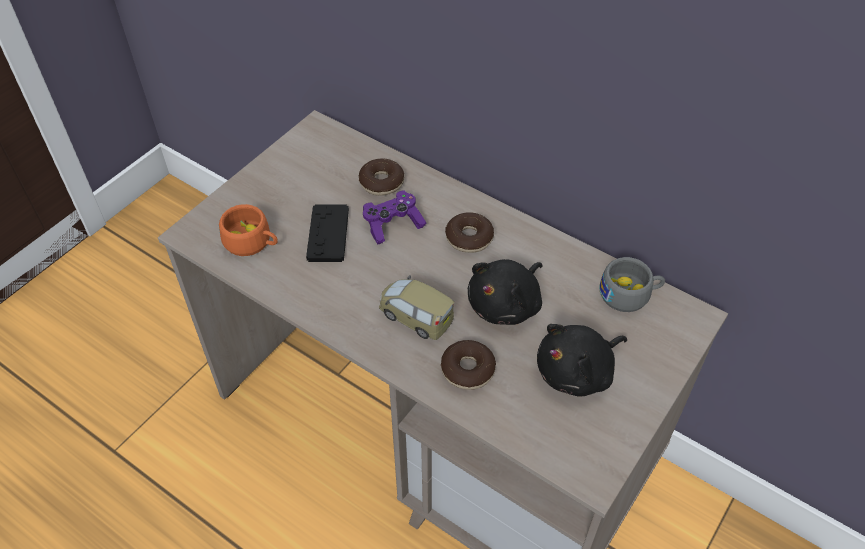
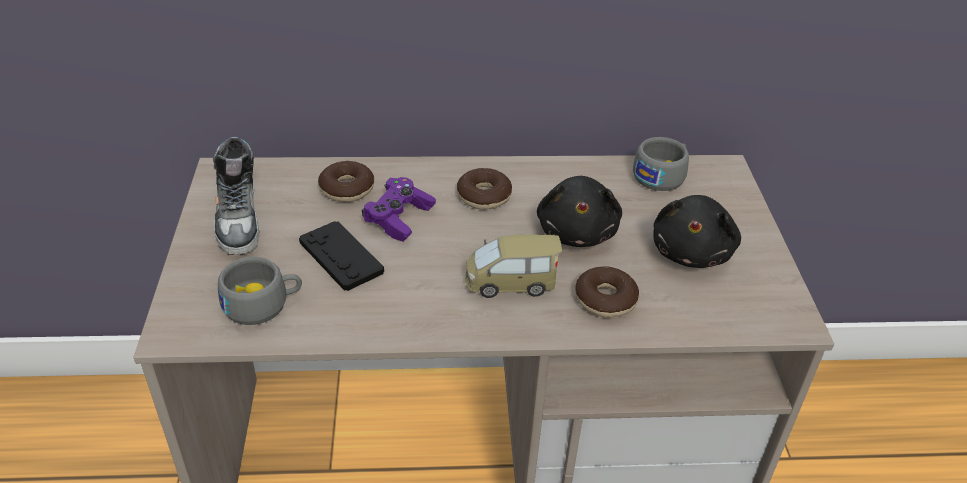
camera: 40 degrees left, 10 degrees down
(252, 242) = (263, 304): orange cup -> grey cup
(295, 171) = (239, 218): none -> shoe

